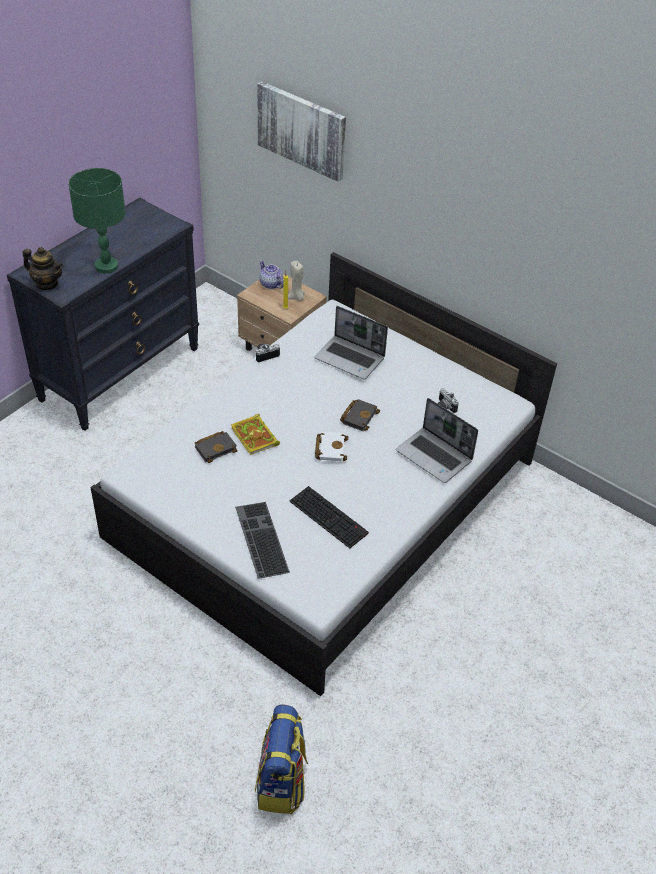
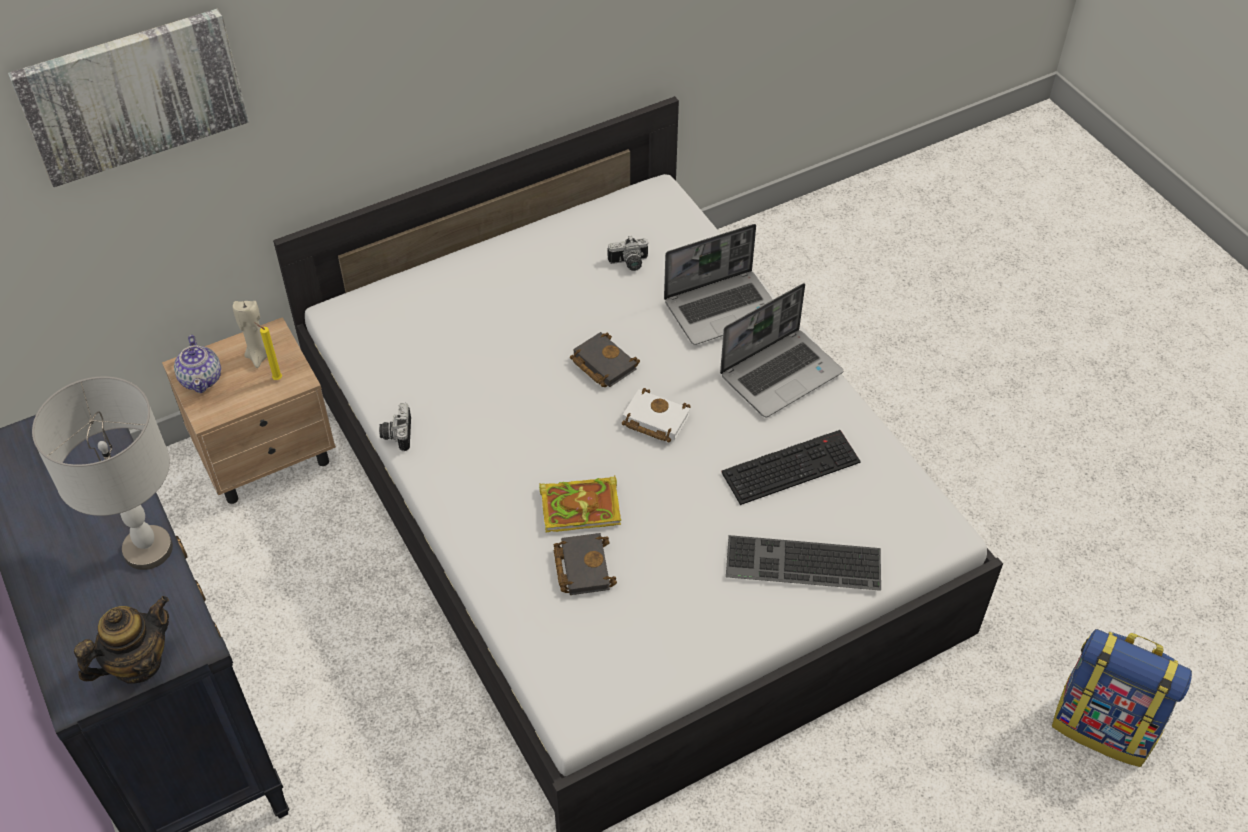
camera: 65 degrees left, 5 degrees up
(107, 266) = (148, 549): green table lamp -> grey table lamp
(271, 284) = (202, 378): teapot -> teapot turned 90 degrees counterclockwise
(350, 358) = (471, 330): laptop -> laptop (781, 373)

